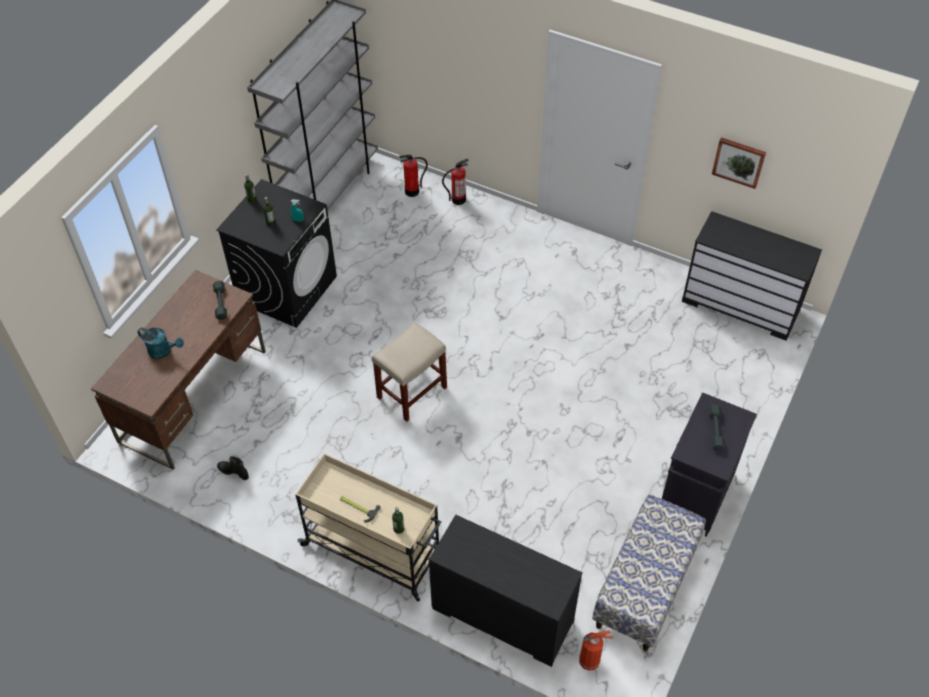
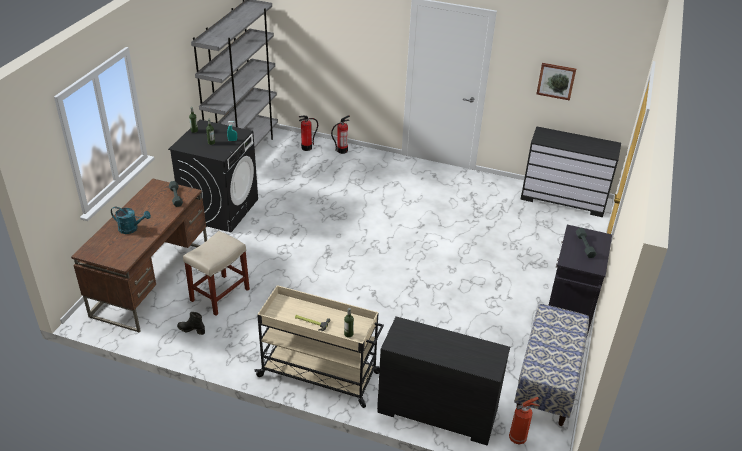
camera: 10 degrees left, 15 degrees down
(411, 393) = (330, 267): beige stool -> beige stool (219, 295)

